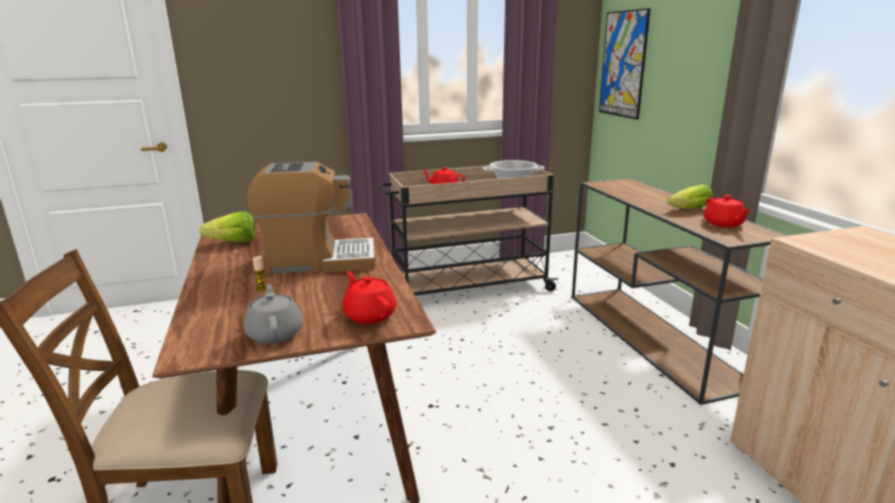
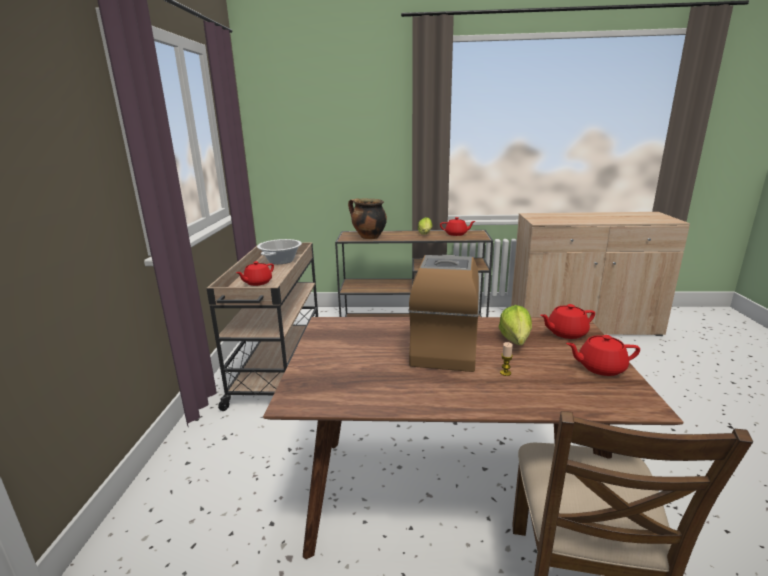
camera: 70 degrees left, 0 degrees up
(229, 243) = (351, 393): lettuce -> lettuce (515, 343)
(275, 333) = (600, 367): grey teapot -> red teapot
(621, 190) = (368, 237): none -> cooking pot
(623, 64) = (285, 150): picture -> none

